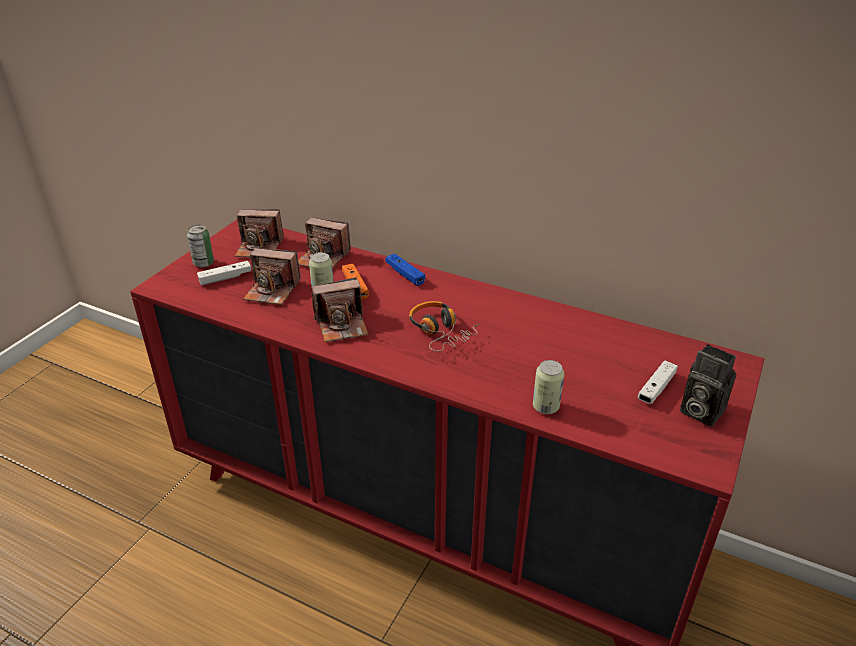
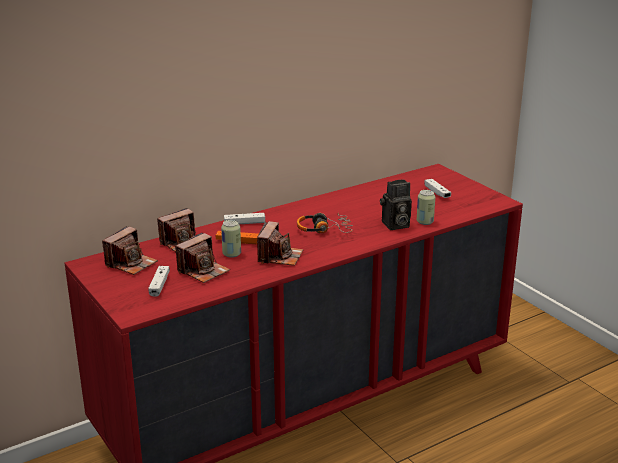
camera: 60 degrees left, 10 degrees down
(203, 263) = (122, 290): can -> none
(405, 274) = (244, 223): blue game controller -> white game controller
(698, 411) = (463, 190): camera -> camera (395, 225)

